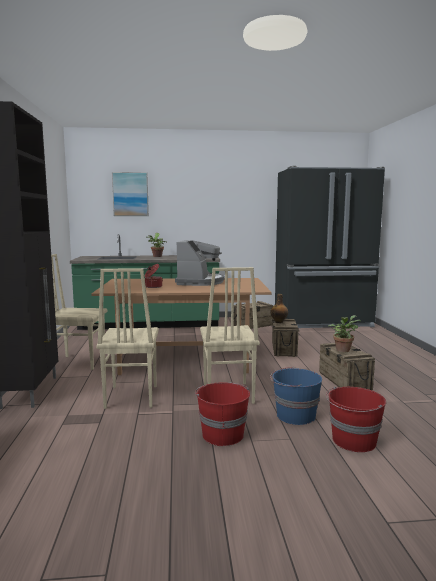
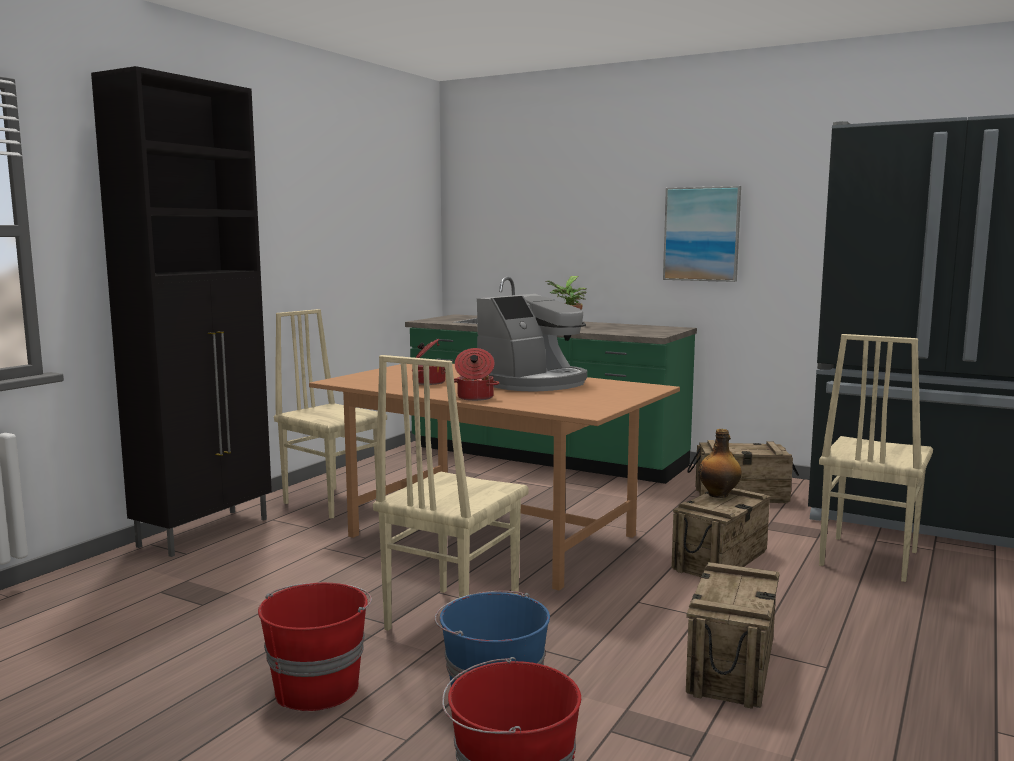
camera: 35 degrees right, 0 degrees up
(130, 194) = (540, 199): picture -> picture (701, 234)
(130, 397) = (304, 577): beige chair -> beige chair (866, 558)
(197, 290) = (475, 398): none -> cooking pot
(343, 350) = (730, 587): potted plant -> none

